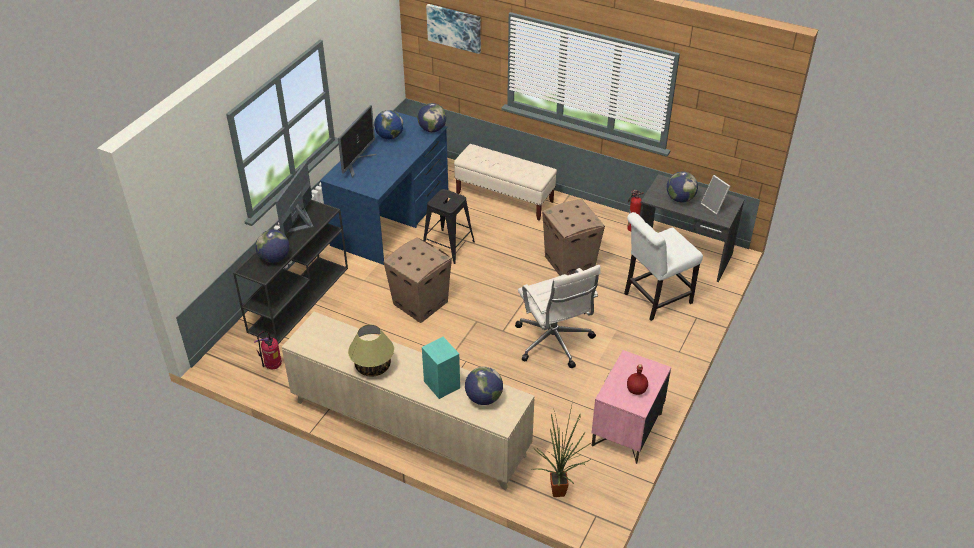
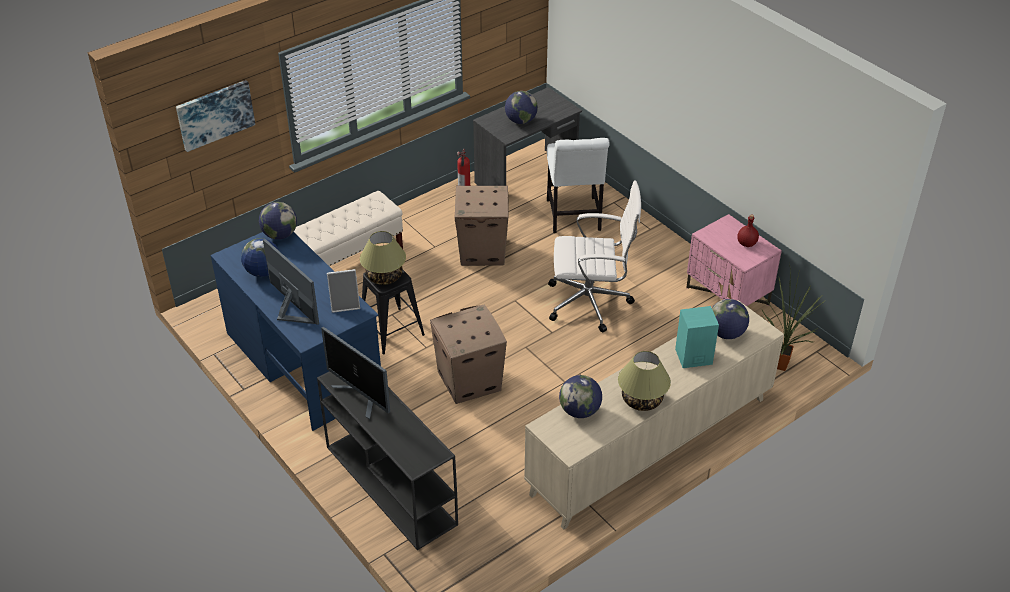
camera: 65 degrees left, 0 degrees up
(273, 366) = (492, 538): fire extinguisher -> none
(274, 258) = (411, 435): globe -> globe (579, 411)
(445, 199) = (385, 276): none -> table lamp
(714, 206) = (546, 106): picture frame -> picture frame (345, 304)

